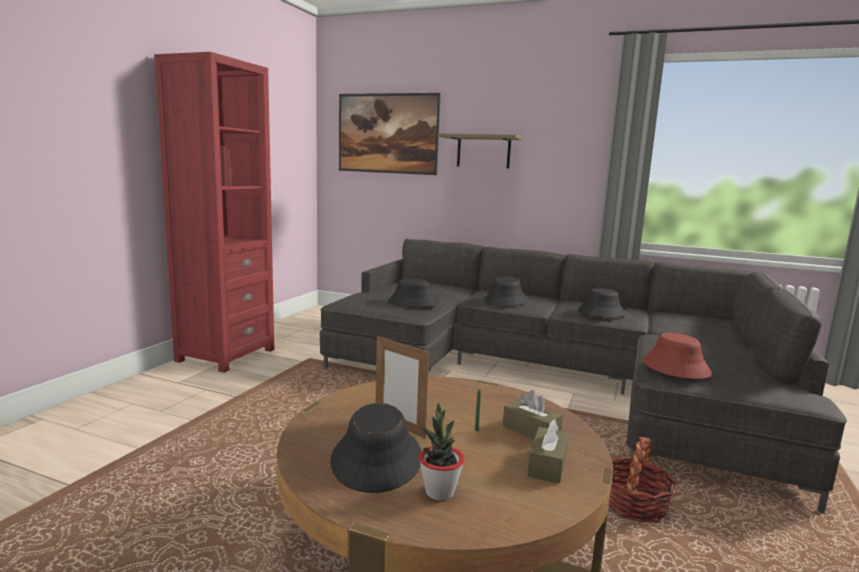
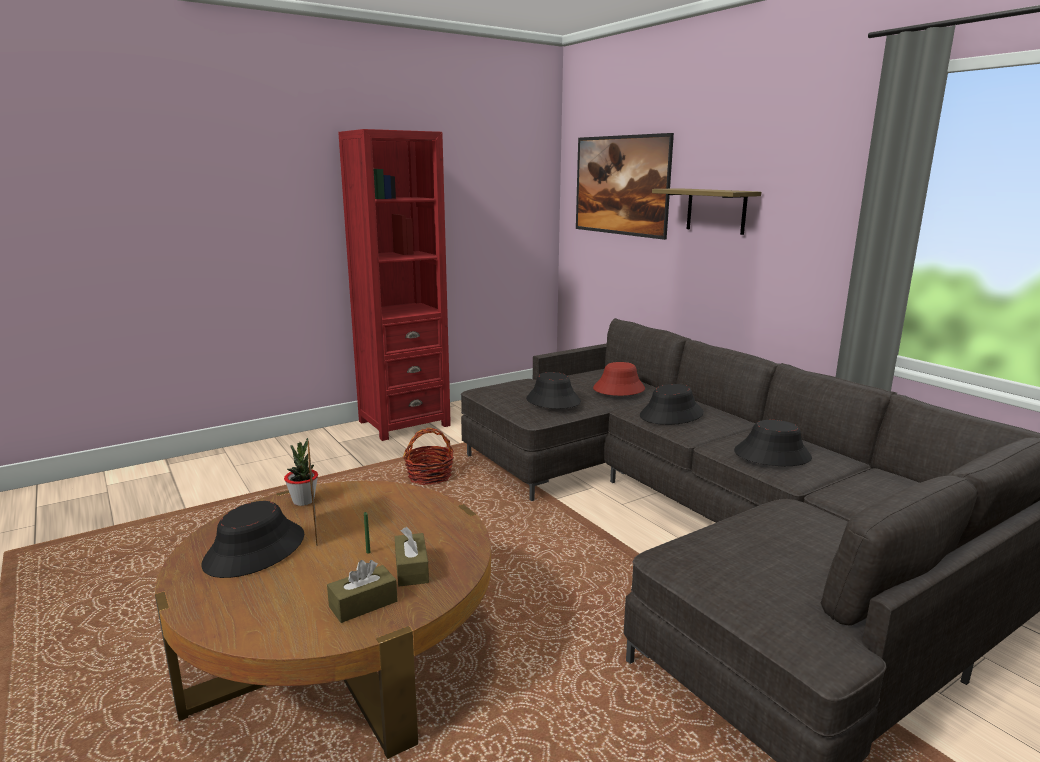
camera: 35 degrees right, 5 degrees up
(439, 492) = (247, 592): potted plant -> potted plant (303, 501)
(634, 505) = (570, 698): basket -> basket (430, 476)
(675, 367) = (706, 552): red hat -> red hat (618, 389)

